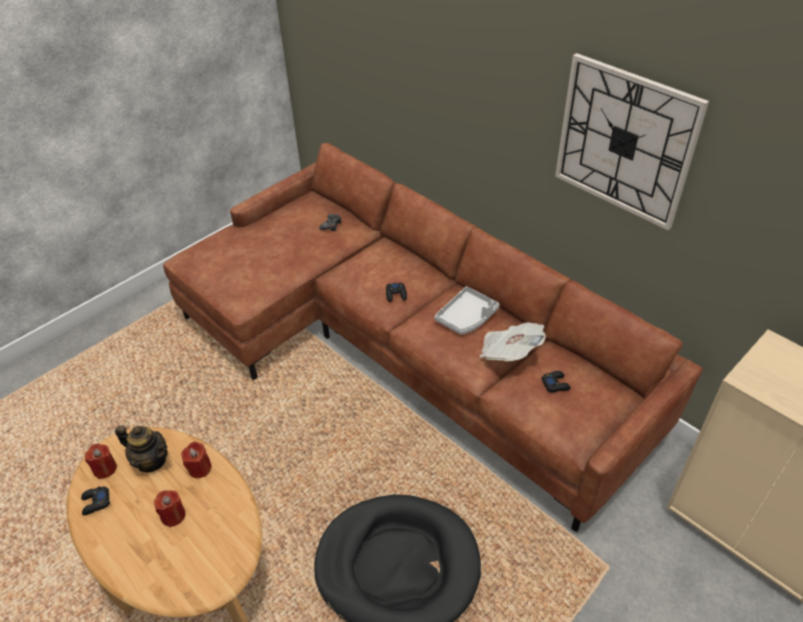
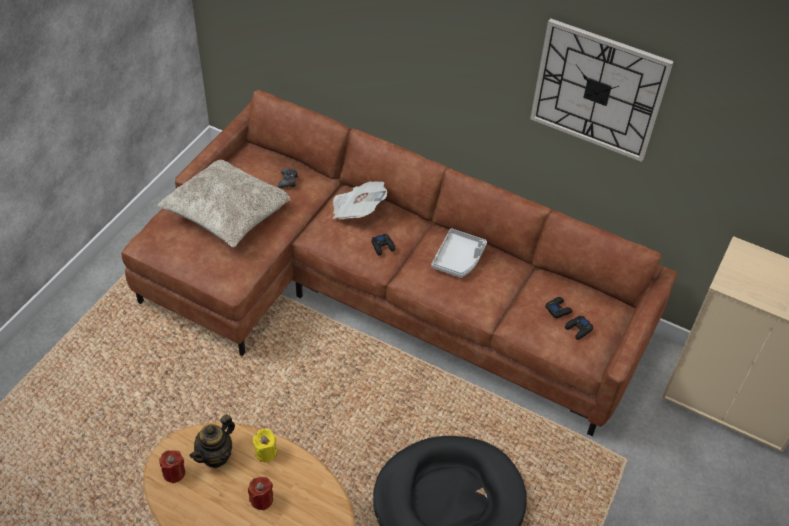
camera: 20 degrees left, 5 degrees up
(95, 503) = (181, 505): black game controller -> black game controller (578, 329)
(151, 460) = (216, 455): teapot -> teapot turned 120 degrees clockwise
(199, 468) = (266, 452): red candle -> yellow candle
(265, 244) = (227, 213): none -> beige pillow
(509, 352) = (508, 287): newspaper -> newspaper (357, 210)

